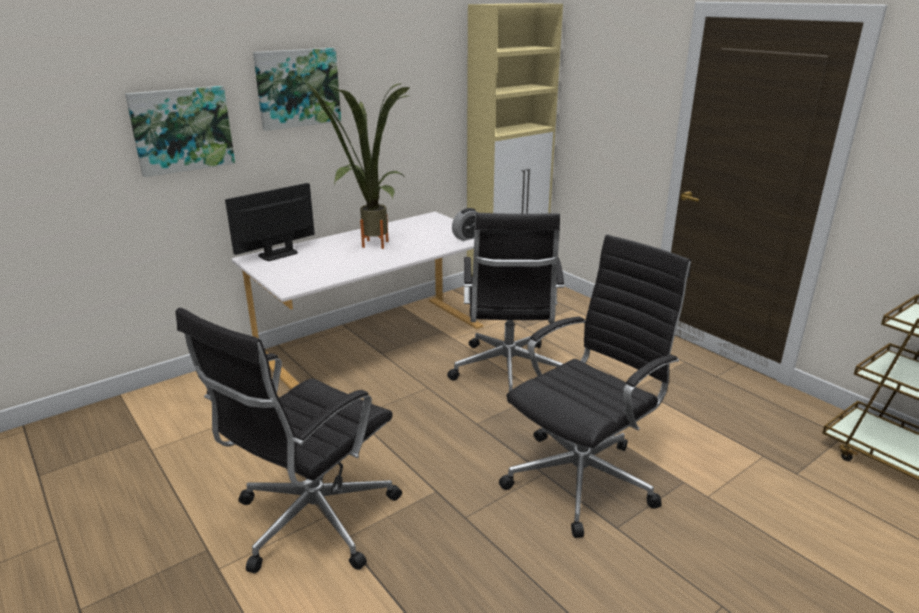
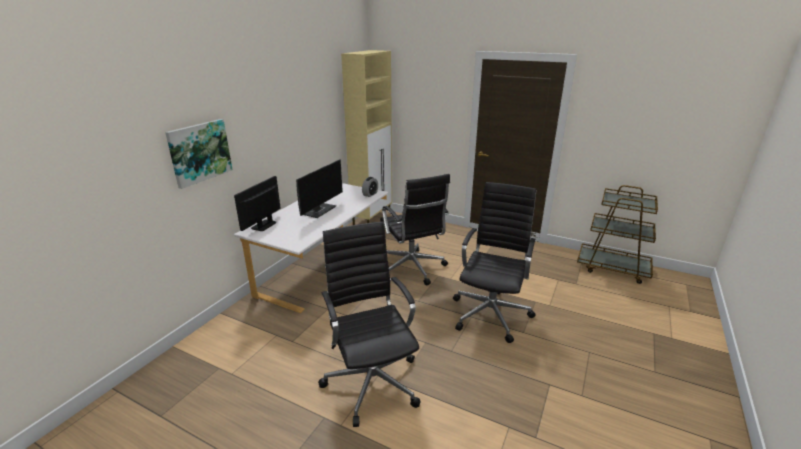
camera: 25 degrees left, 0 degrees up
(297, 88) = (261, 115): picture -> none
(311, 521) = (372, 380): black office chair -> black office chair turned 150 degrees clockwise
(370, 247) = (319, 210): potted plant -> monitor

